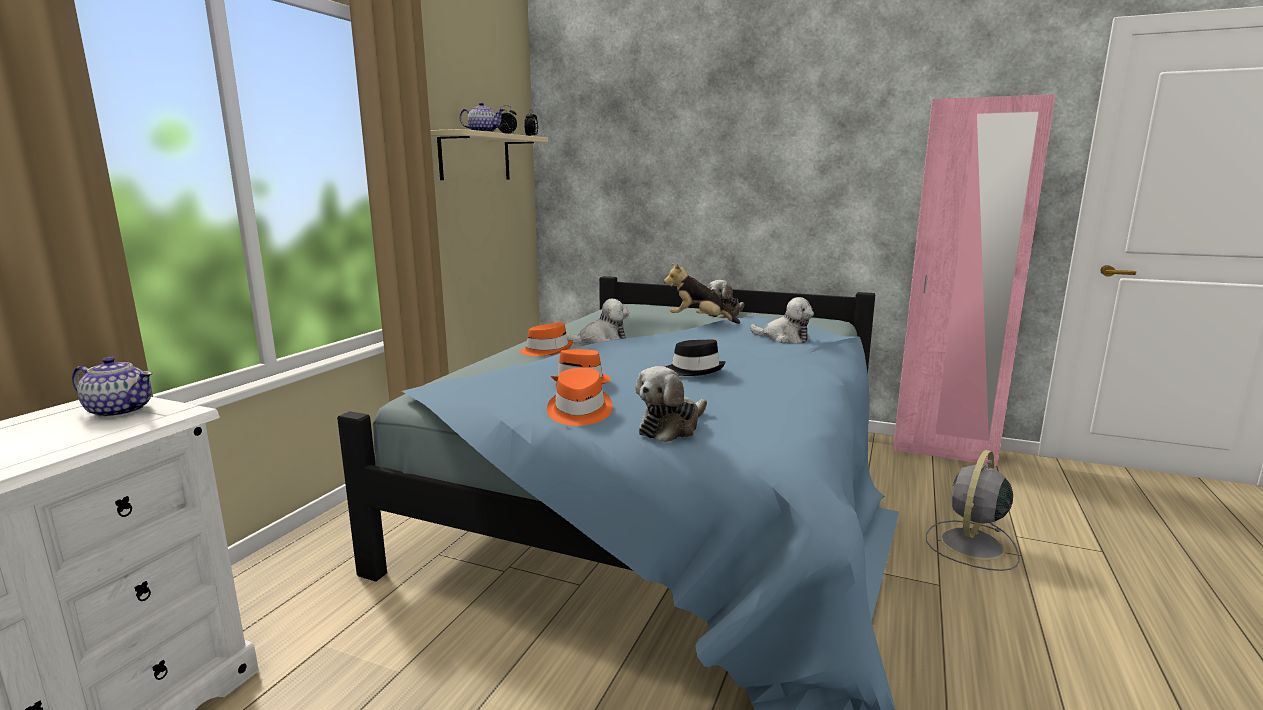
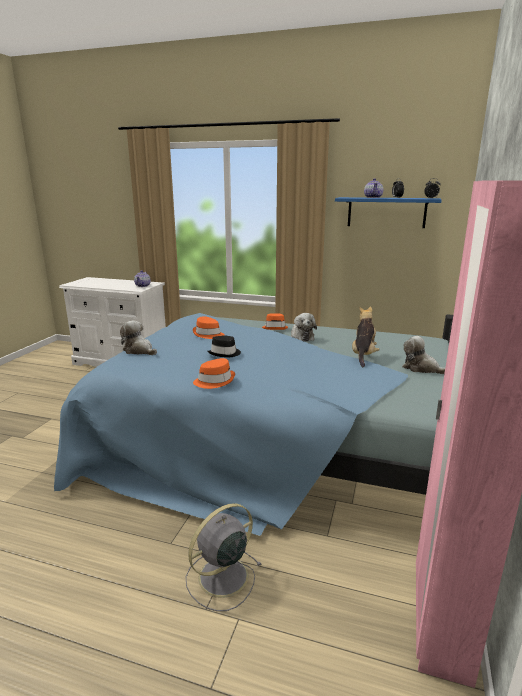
camera: 85 degrees right, 5 degrees up
(475, 157) = (386, 212): beige shelf -> blue shelf
(579, 411) = (164, 336): orange hat -> orange hat (214, 381)
(784, 338) = (330, 383): plush toy -> none
(971, 545) = (221, 578): grey fan -> grey fan turned 75 degrees counterclockwise

